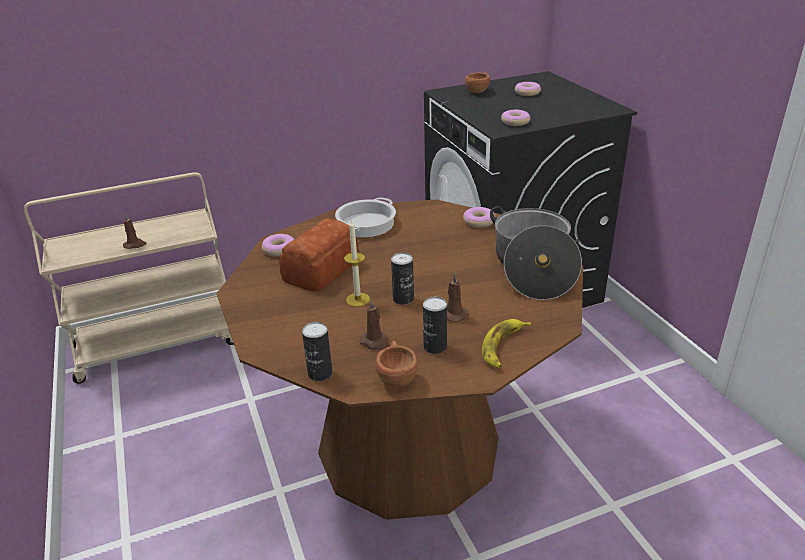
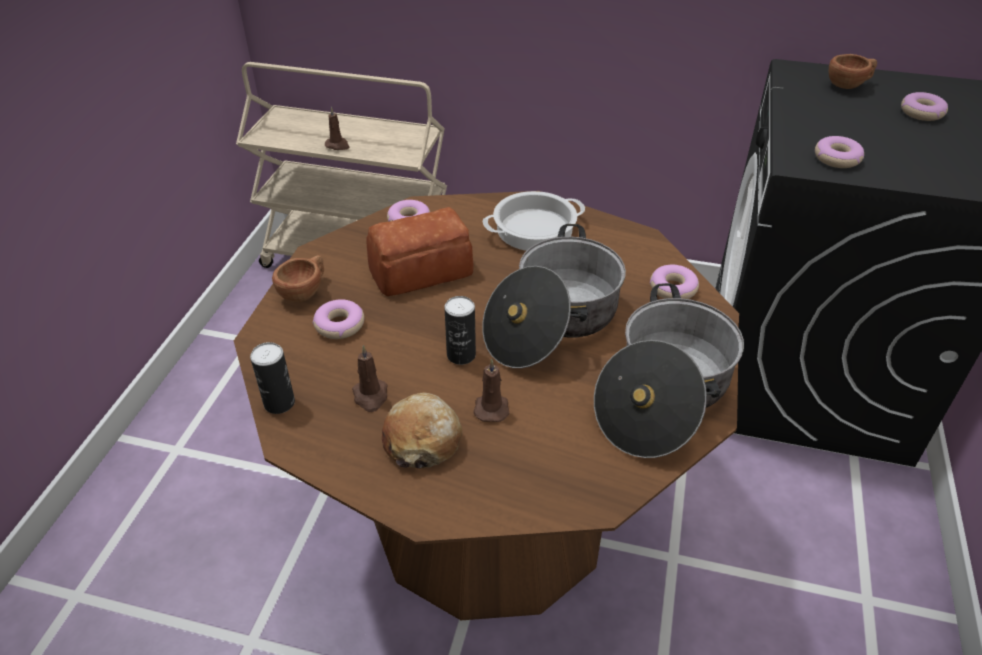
camera: 35 degrees right, 10 degrees up
(306, 318) = (340, 325): none -> donut
(358, 299) = (414, 329): candle -> none
(396, 376) = (343, 454): brown cup -> brown cup (305, 291)
(434, 262) = (552, 322): none -> cooking pot
(435, 347) = (422, 440): can -> bread
(503, 346) = (496, 488): banana -> none

